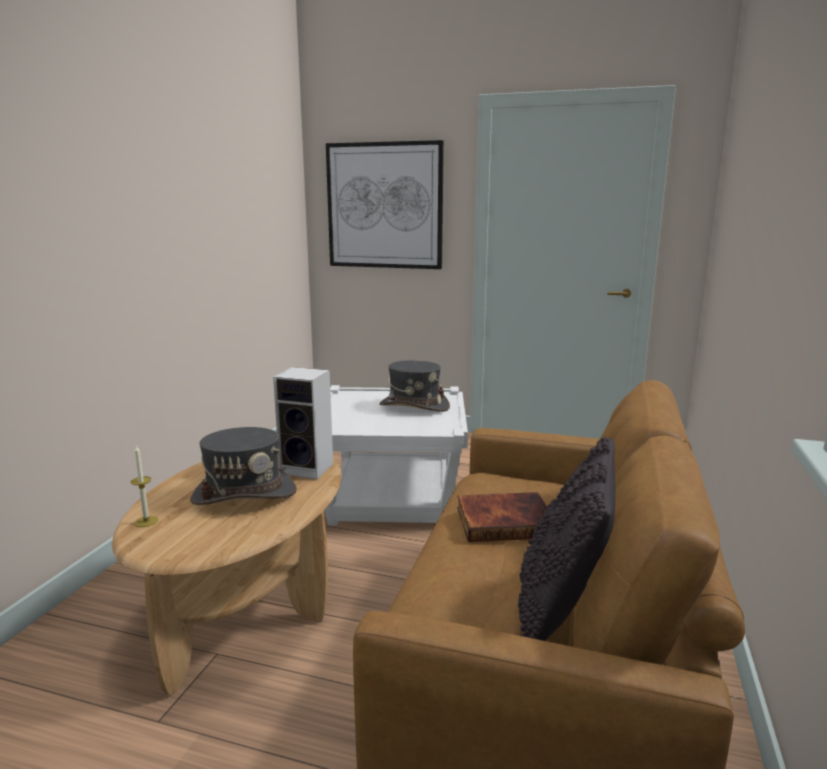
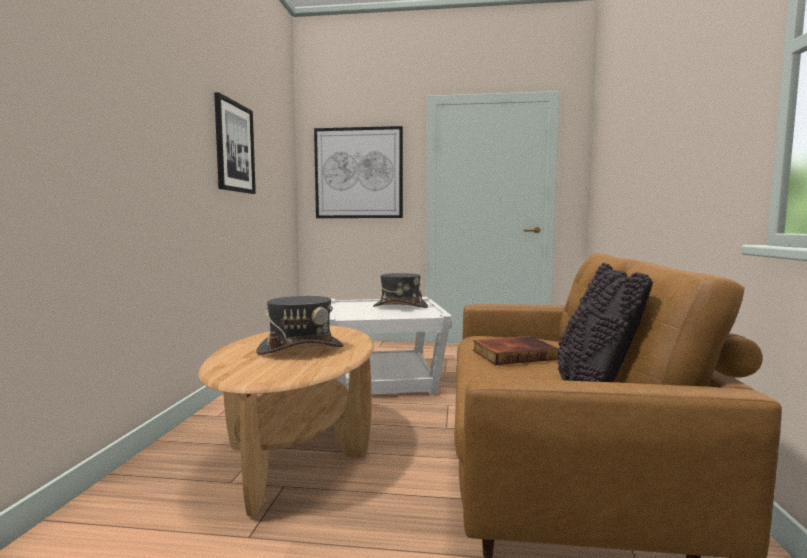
camera: 10 degrees left, 10 degrees down
(146, 521) = (226, 365): candle -> none
(200, 199) = (234, 147): none -> picture
(309, 469) = (344, 335): speaker -> none

